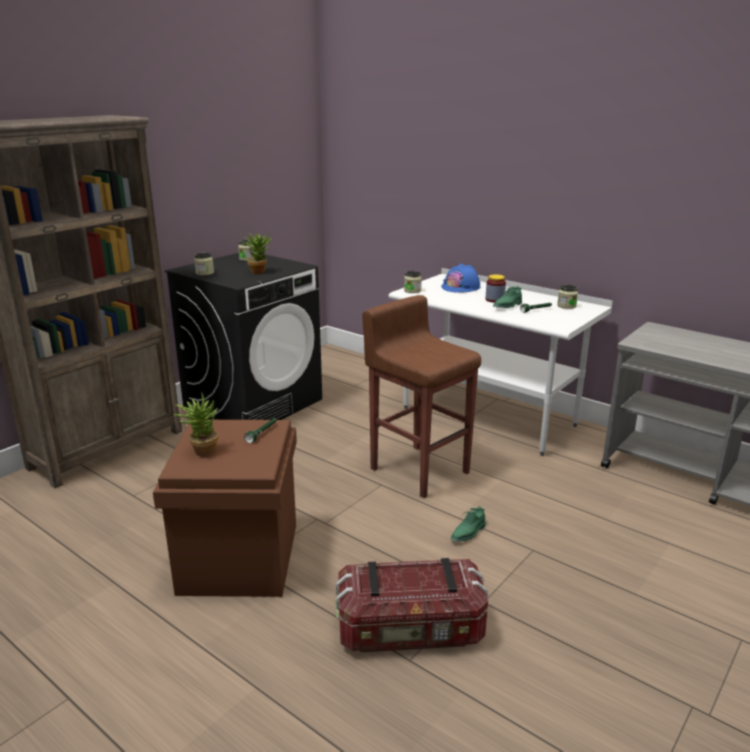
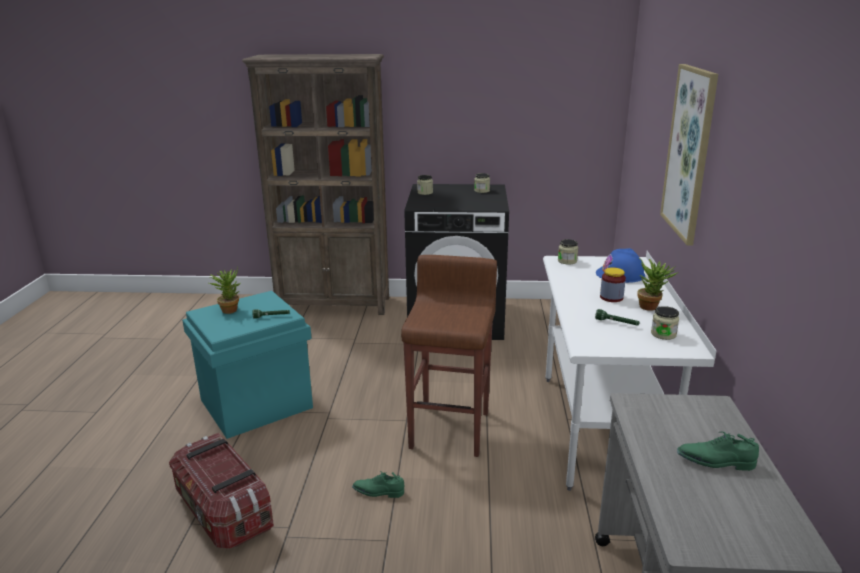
camera: 55 degrees right, 0 degrees up
(240, 559) = (255, 404): brown storage box -> turquoise storage box
(259, 271) = (457, 202): potted plant -> potted plant (651, 306)
(495, 174) = (689, 152): none -> picture
(507, 306) = (602, 308): green shoe -> green shoe (715, 462)

